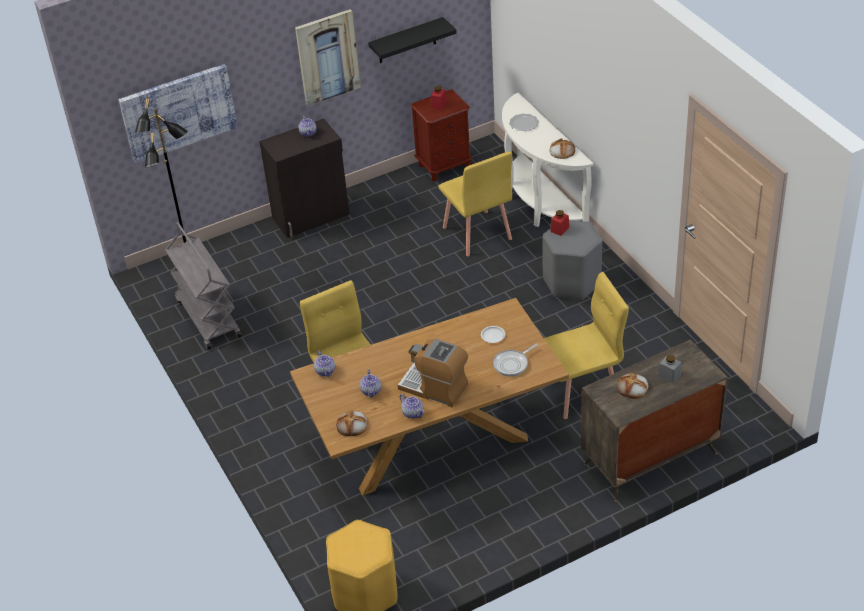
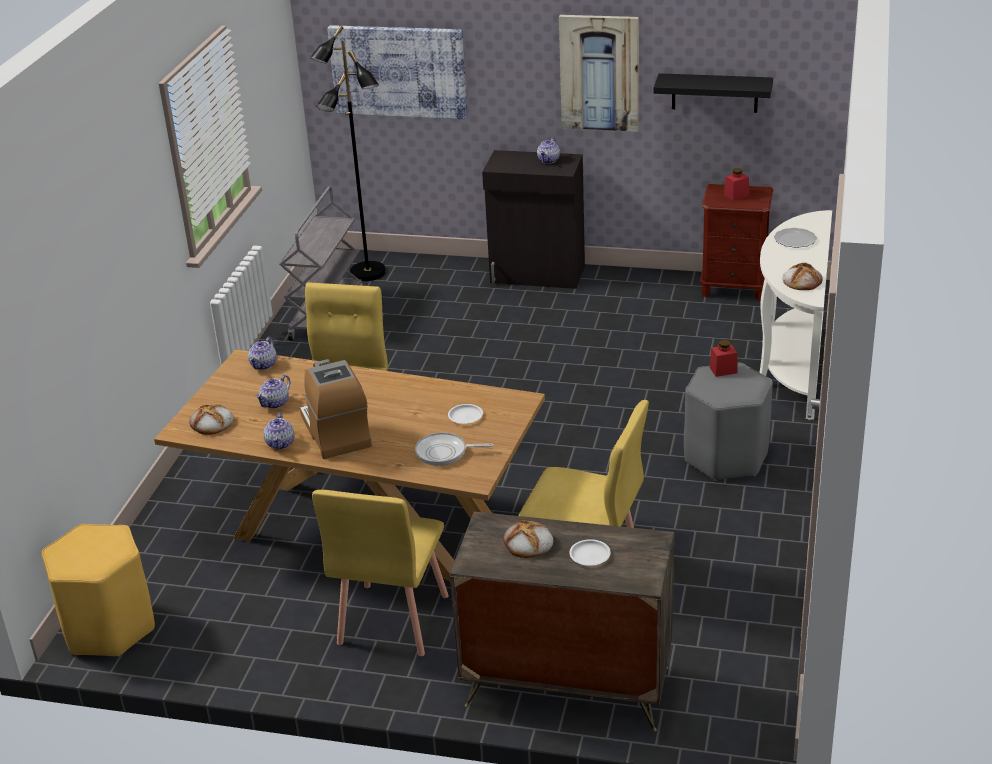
camera: 40 degrees right, 10 degrees down
(477, 233) = (683, 362): yellow chair -> yellow chair (392, 620)
(669, 376) = (589, 555): grey jar -> white plate

